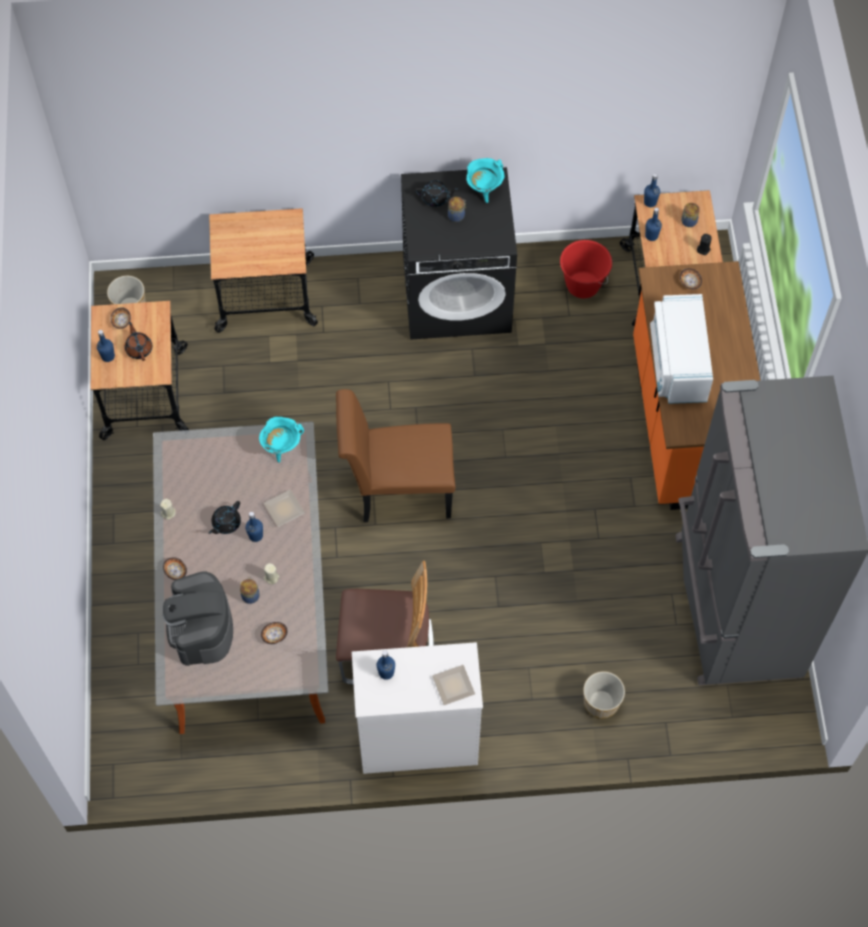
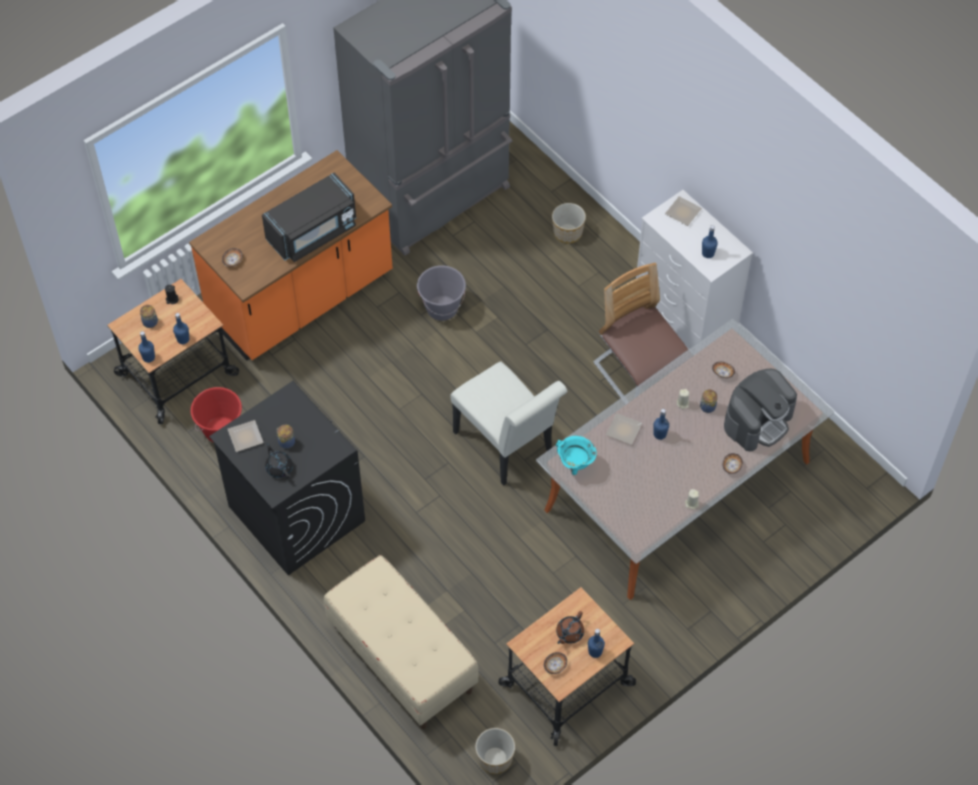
camera: 125 degrees left, 5 degrees down
(226, 523) = (667, 460): black teapot -> none
(265, 294) = (401, 658): cart -> beige bench
(397, 490) = (507, 447): brown chair -> white chair
(484, 190) = (245, 438): turquoise cooking pot -> plate
(589, 530) = (442, 308): none -> grey bucket
(678, 362) = (312, 232): white microwave -> black microwave

